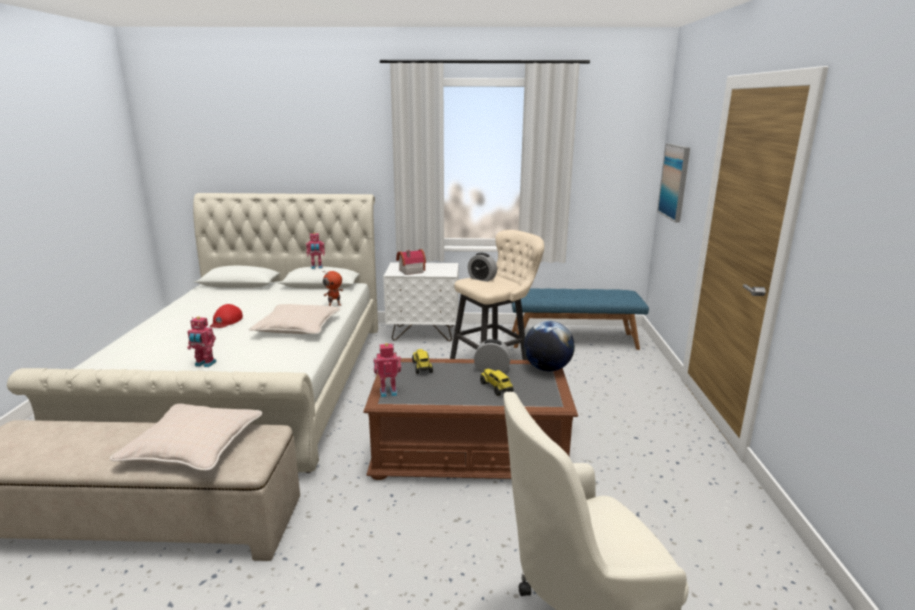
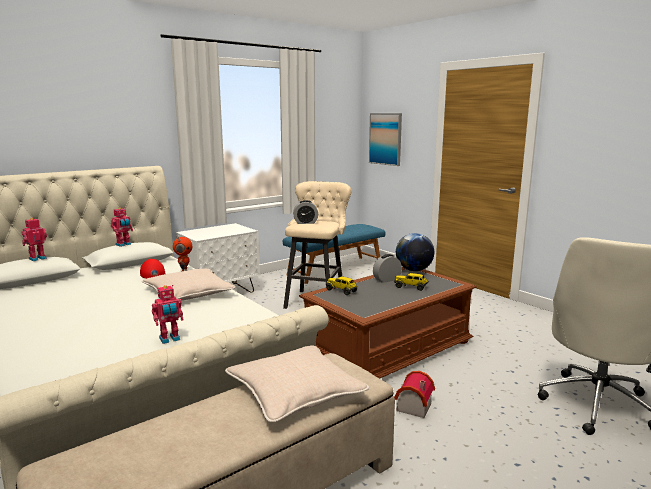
camera: 40 degrees left, 5 degrees down
(226, 321) = (103, 307): red cap -> red cap (153, 275)
(388, 392) = (354, 310): toy robot -> toy robot (37, 258)
(410, 271) = (210, 234): toy house -> toy house (411, 407)

